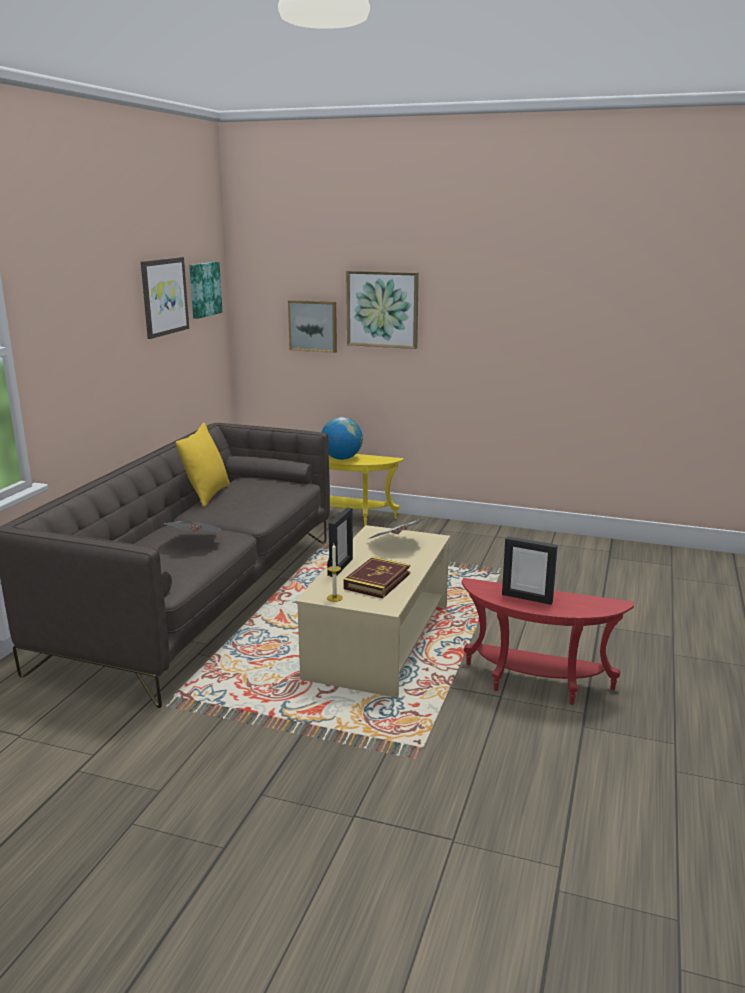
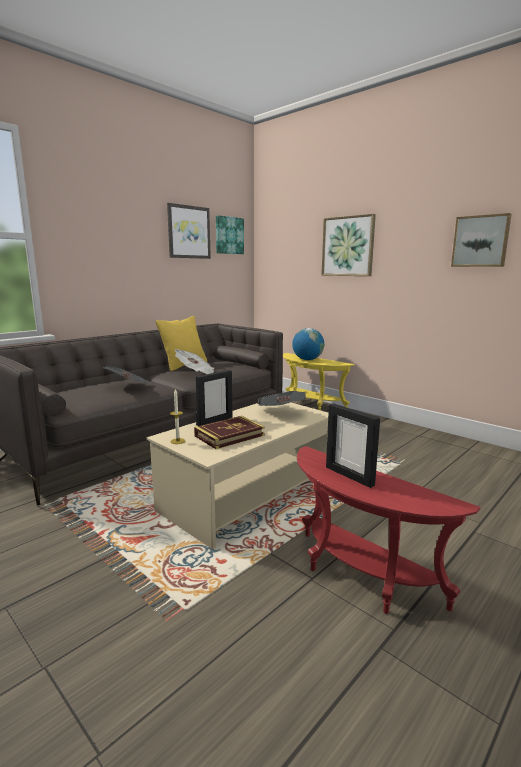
camera: 25 degrees right, 5 degrees down
(245, 506) = (196, 373): none -> newspaper
(313, 326) = (302, 263): picture -> picture (480, 241)

